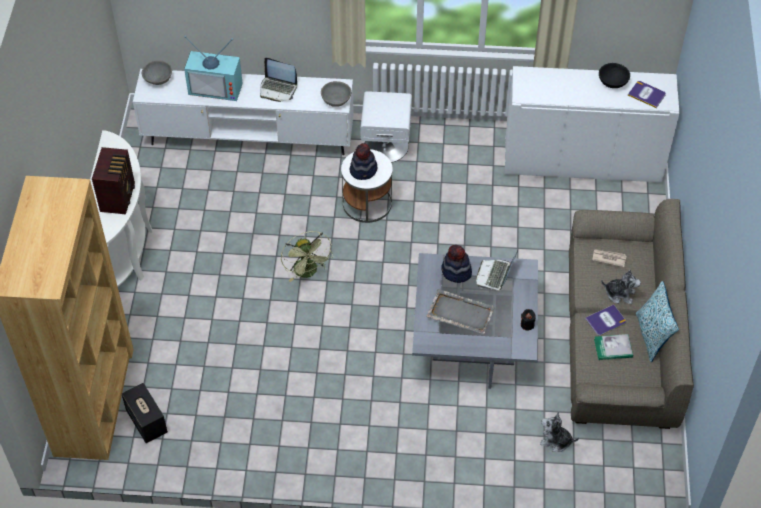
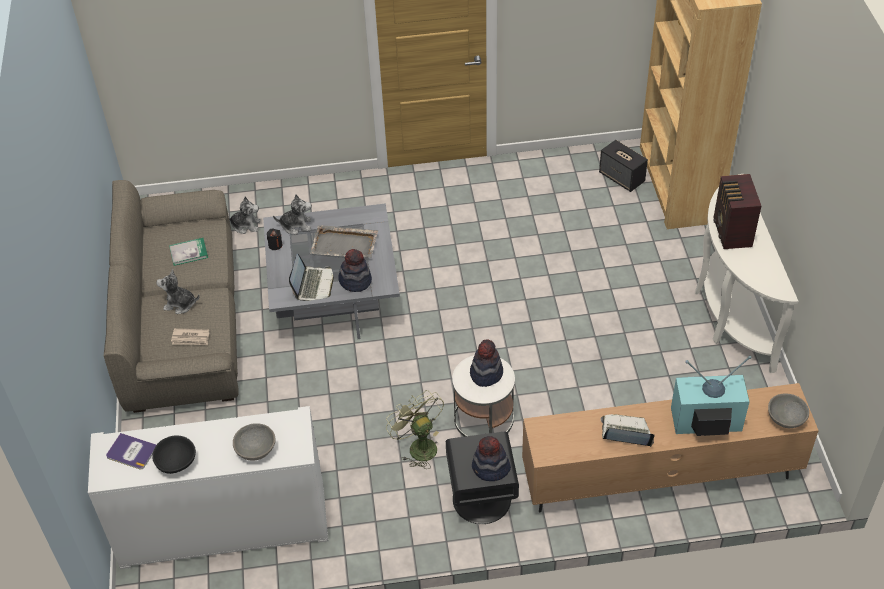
camera: 170 degrees right, 5 degrees down
(248, 138) = (660, 476): white tv stand -> brown tv stand
(308, 272) = (524, 329): green fan -> green fan (418, 446)
(336, 100) = (545, 431): grey bowl -> grey bowl (256, 449)
(381, 102) = (490, 468): none -> hat
(386, 145) = (481, 499): white nightstand -> black nightstand
(505, 343) = (296, 225): none -> plush toy
(606, 321) = (195, 276): book -> none
(651, 336) = (148, 271): pillow -> none

